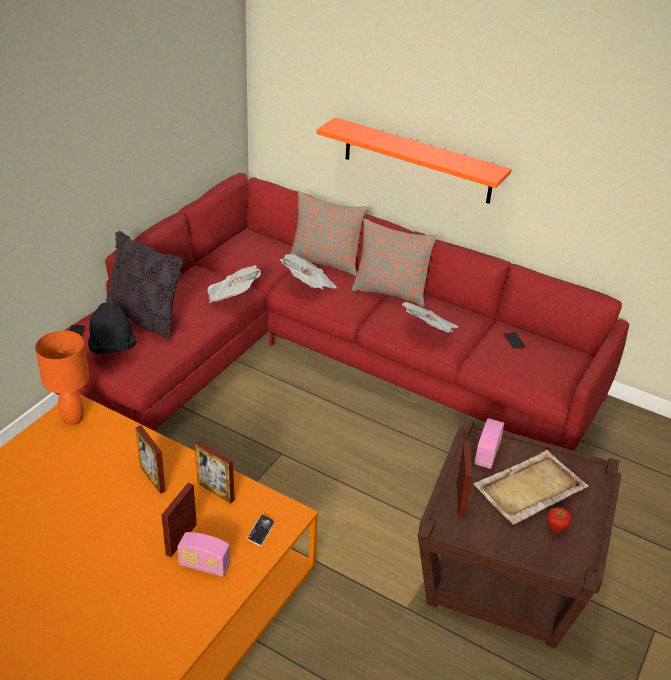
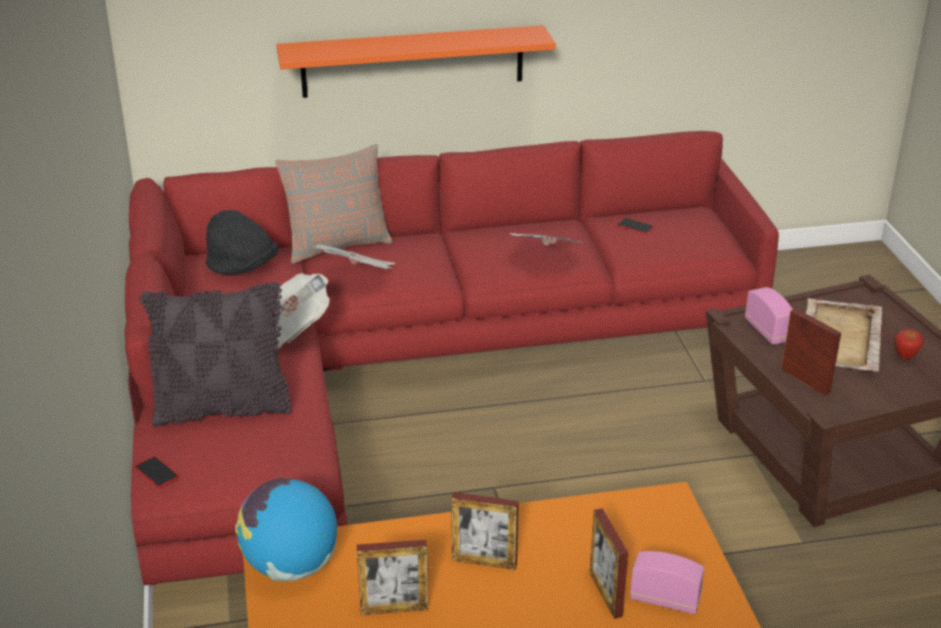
camera: 40 degrees left, 5 degrees down
(72, 419) = (290, 566): orange table lamp -> globe
(112, 348) = (234, 458): black hat -> black hat (242, 268)
(204, 565) = (665, 599): radio -> radio turned 135 degrees counterclockwise
(215, 491) = (566, 529): picture frame -> picture frame (394, 609)
(261, 531) = (666, 533): phone -> none
(390, 293) = (454, 242): grey pillow -> none

